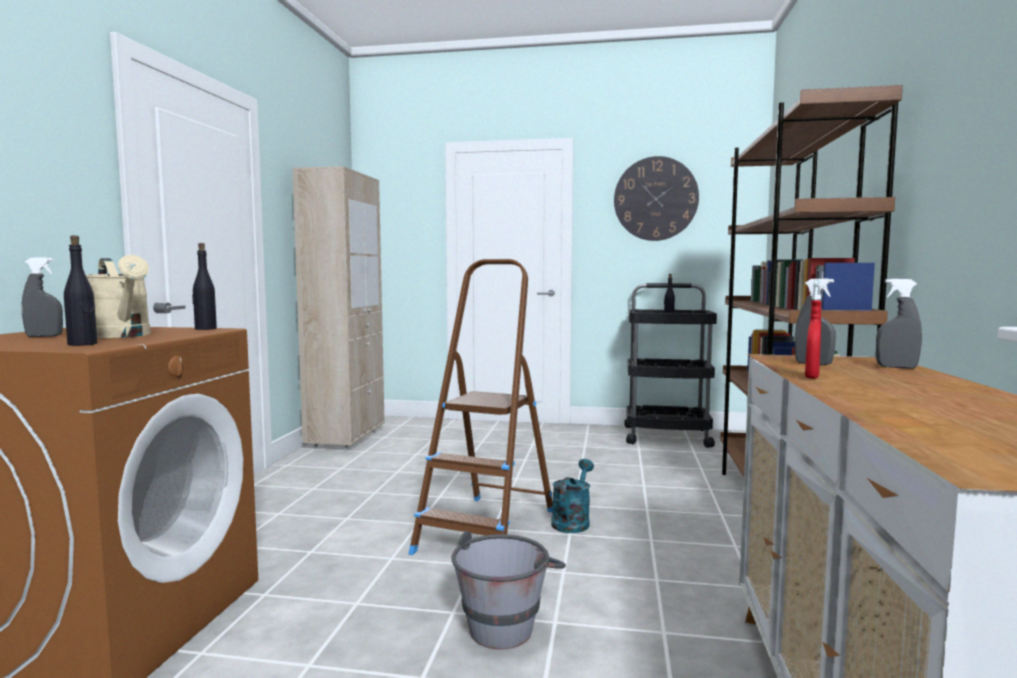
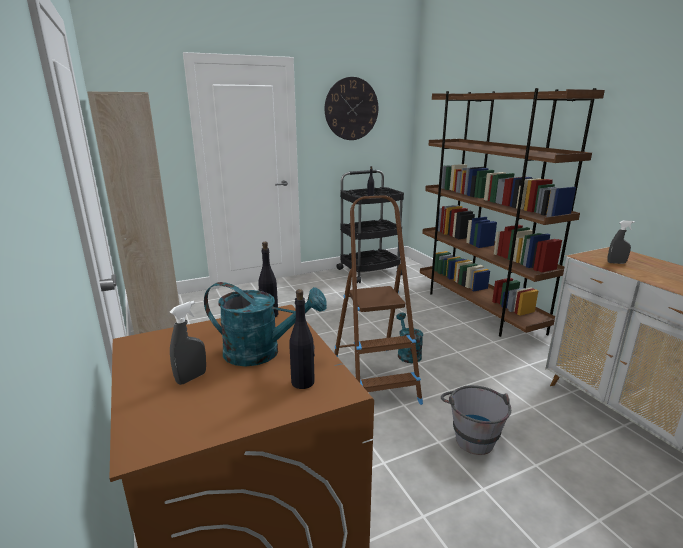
camera: 35 degrees left, 15 degrees up
(122, 336) = (262, 352): beige watering can -> turquoise watering can
(812, 377) = (651, 279): red spray bottle -> none
(896, 367) = (644, 259): grey spray bottle -> none

